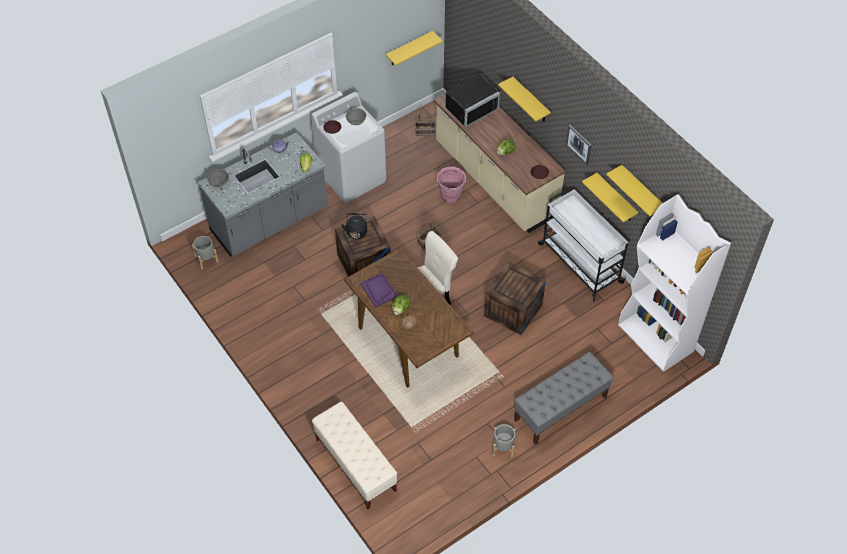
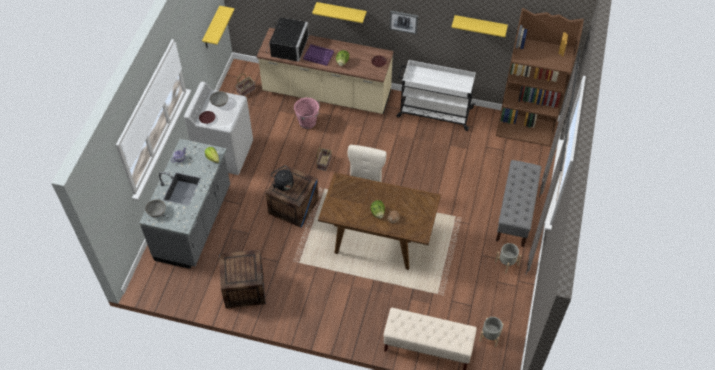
camera: 40 degrees left, 0 degrees up
(206, 259) = (173, 283): grey planter -> grey planter (490, 336)
(379, 290) = (350, 210): purple tray -> purple tray (318, 55)
(513, 310) = (424, 171): crate -> crate (244, 288)
(616, 198) = (452, 45): yellow shelf -> none
(656, 338) = (525, 129): white bookcase -> brown bookcase

